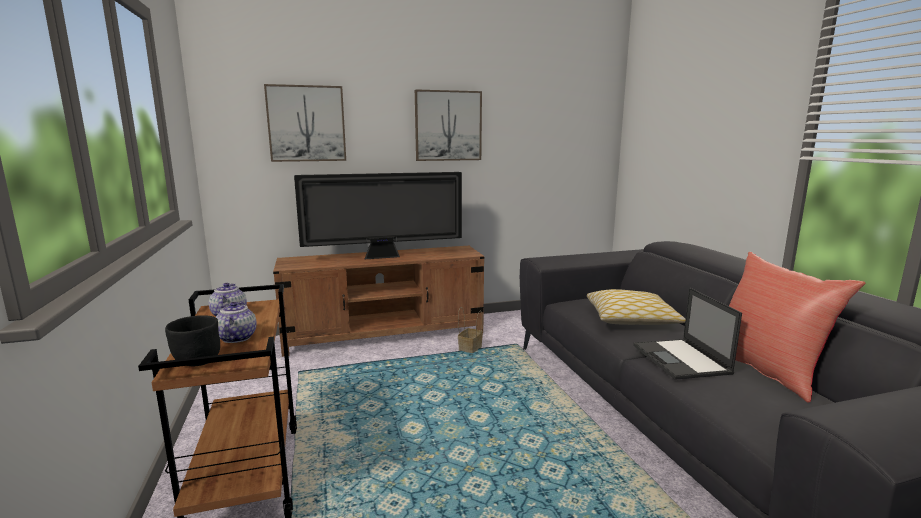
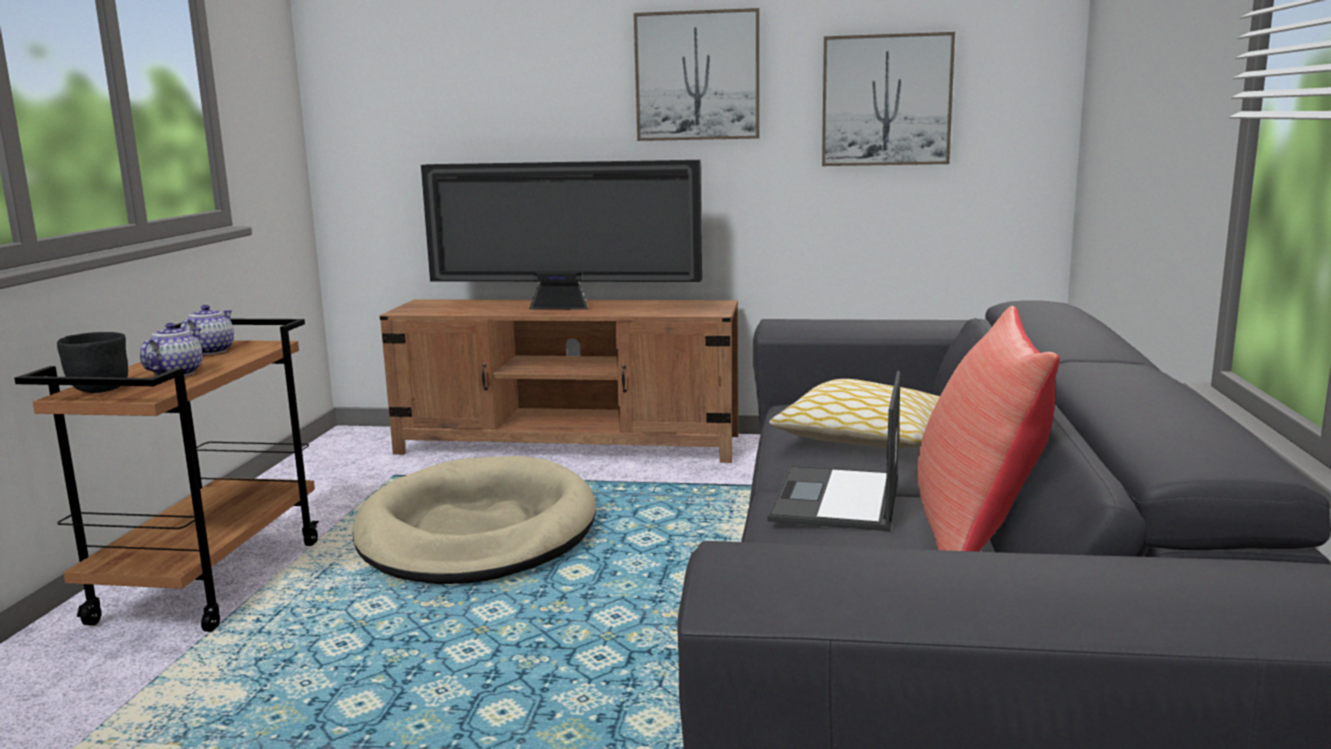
camera: 25 degrees right, 0 degrees up
(306, 124) = (459, 81): picture -> picture (886, 100)
(392, 400) = (478, 531): none -> beige dog bed
(470, 348) = (681, 481): basket -> none

